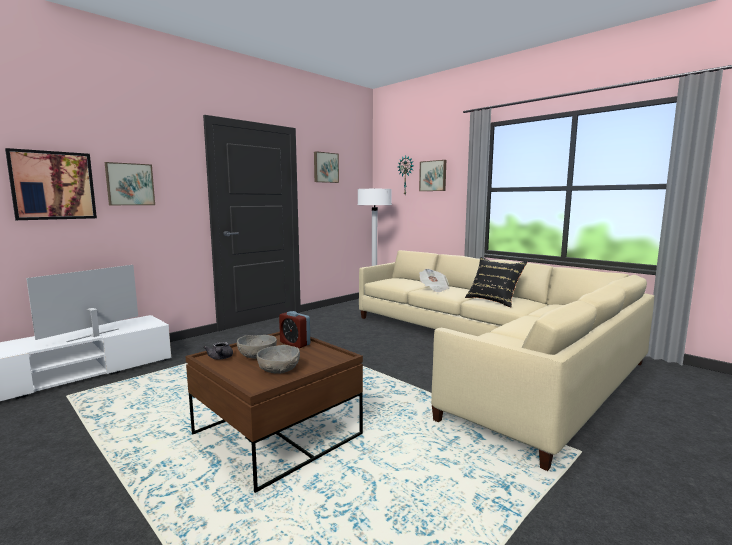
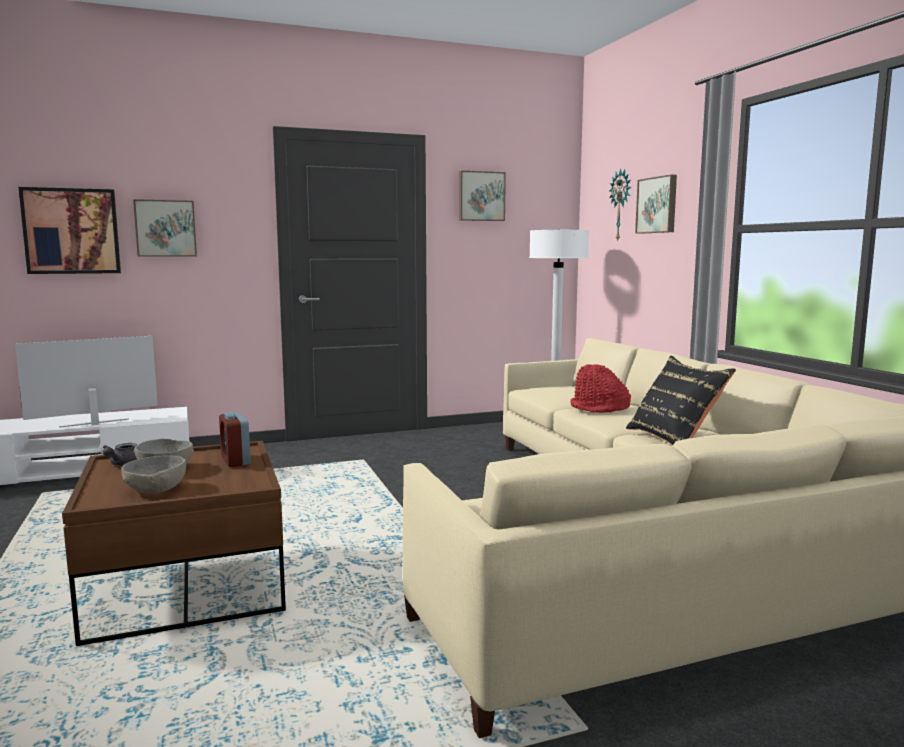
camera: 25 degrees right, 0 degrees up
(434, 289) = (599, 408): newspaper -> red hat

